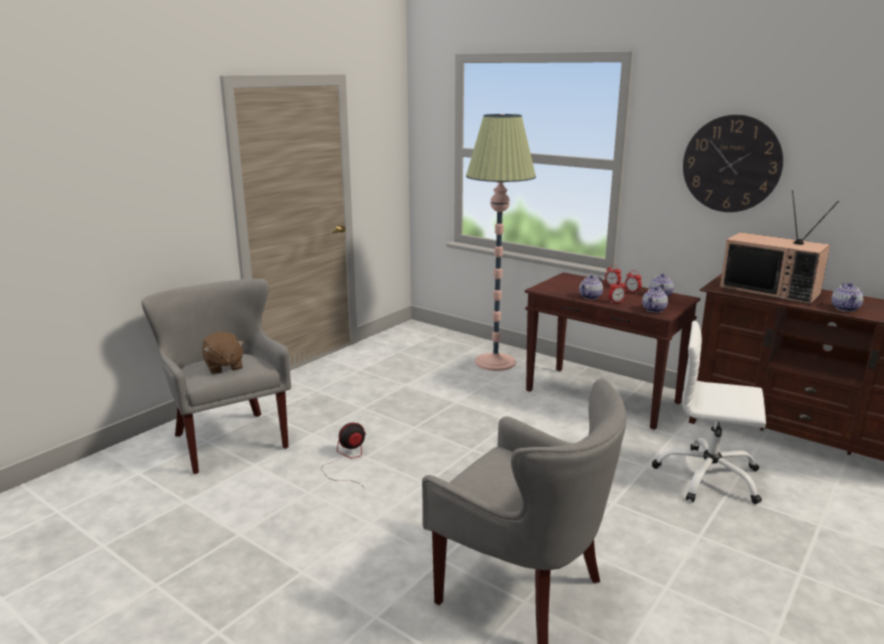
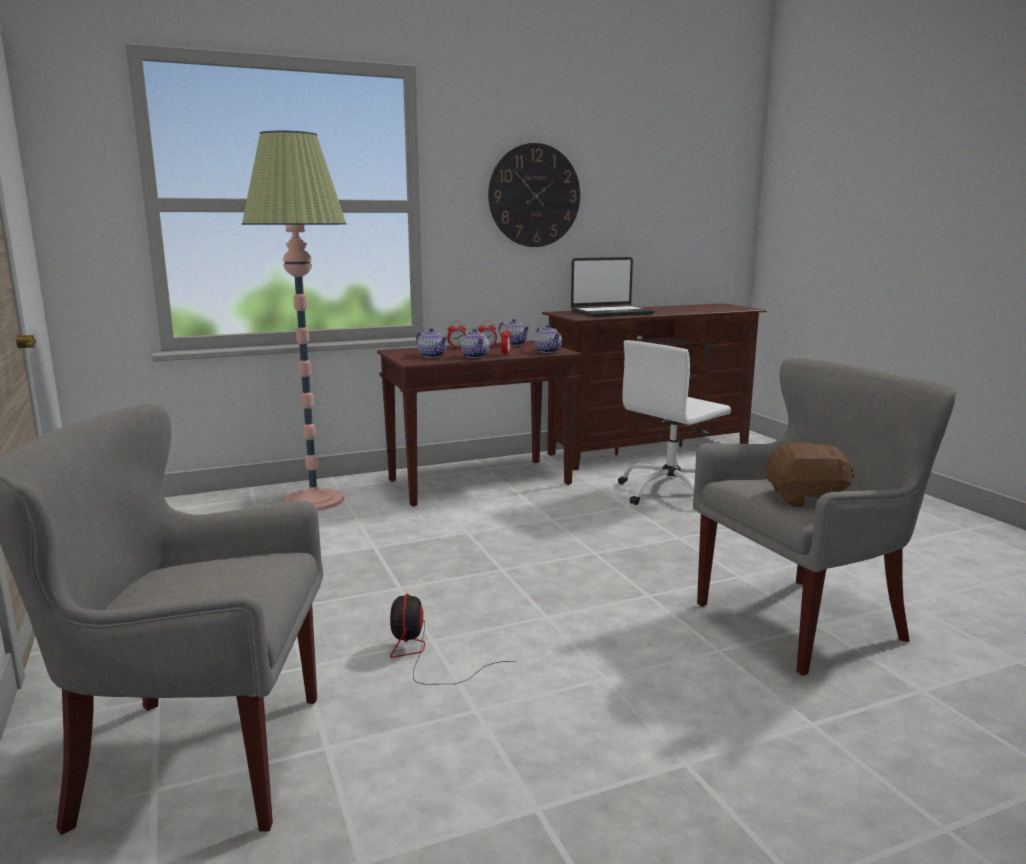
camera: 60 degrees left, 5 degrees down
(223, 367) = (217, 584): brown plush toy -> brown plush toy (805, 499)
(771, 291) = (611, 313): television -> laptop
(846, 309) = (677, 311): teapot -> teapot (432, 356)

